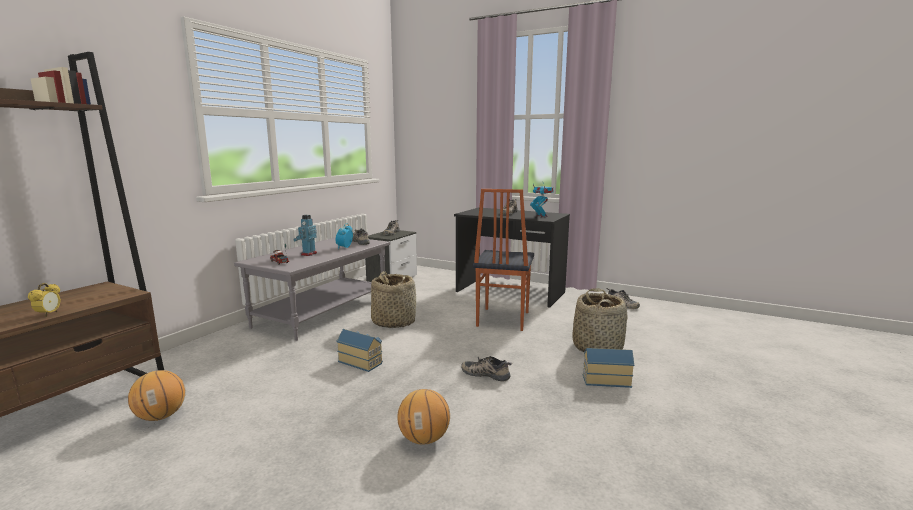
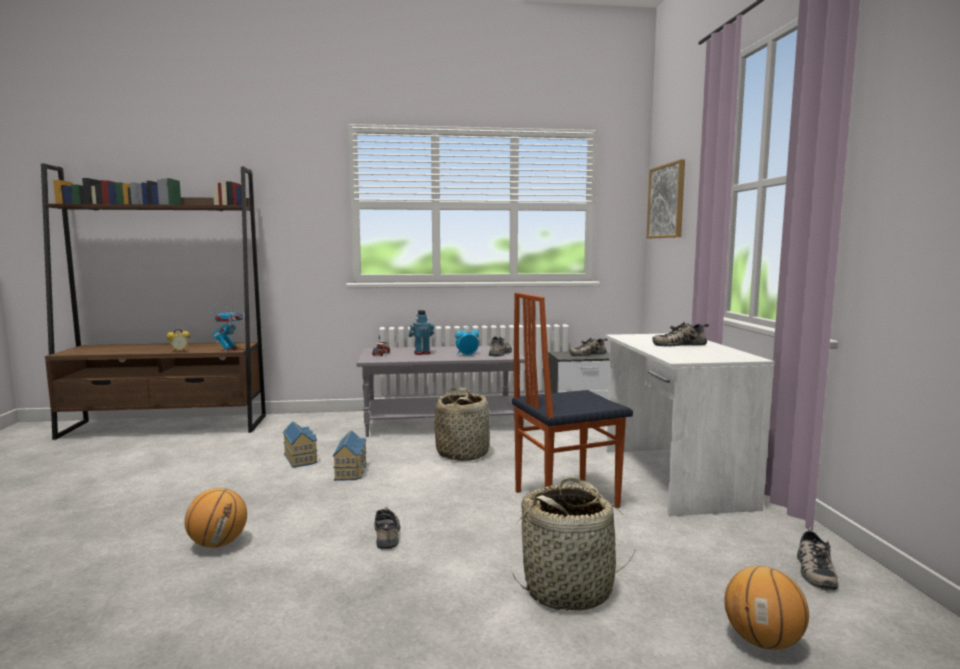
camera: 55 degrees right, 5 degrees down
(161, 416) = (204, 448): basketball -> basketball (762, 641)
(422, 120) = (666, 201): none -> picture
(510, 292) = (672, 477): black desk -> white desk
(541, 216) = (698, 355): toy robot -> toy robot (229, 350)
(605, 379) = (460, 619): toy house -> toy house (301, 458)

